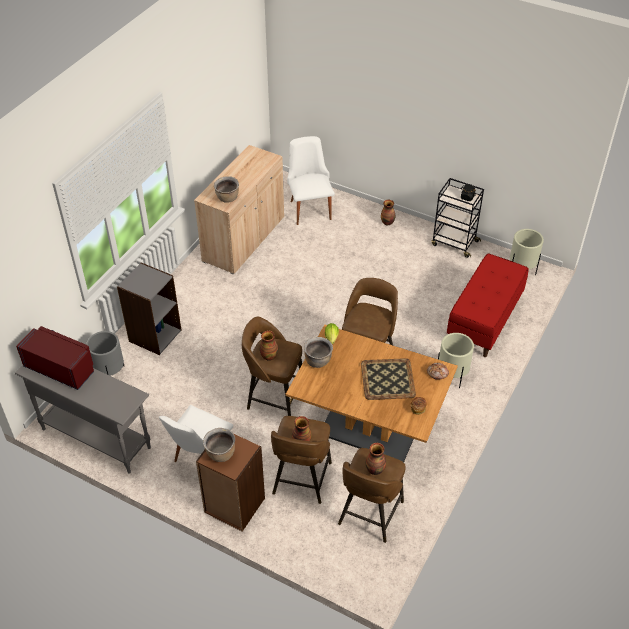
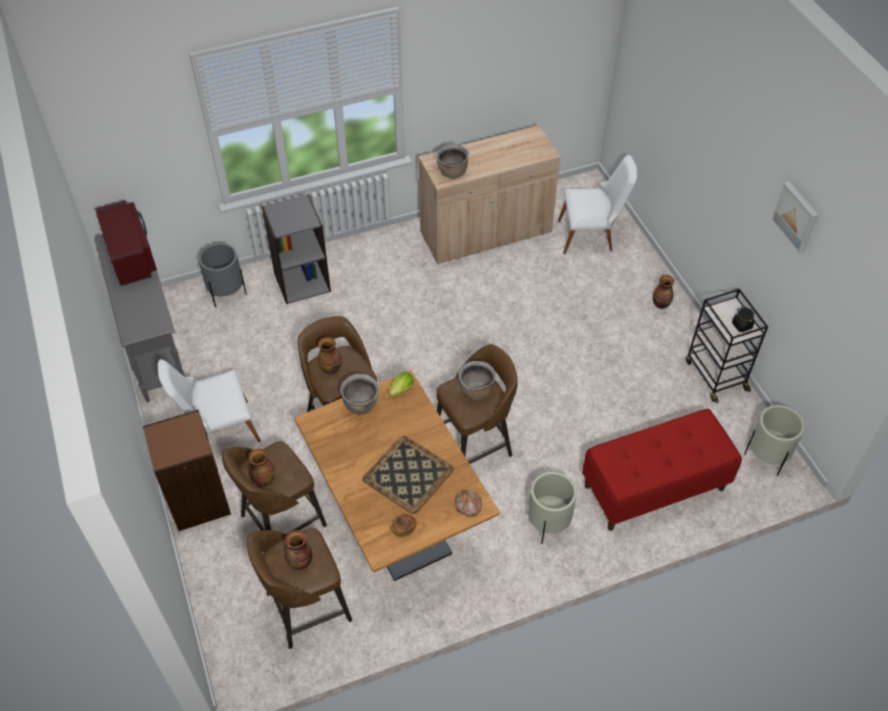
camera: 40 degrees right, 5 degrees up
(220, 454) = (169, 435): brown cooking pot -> brown cooking pot (476, 391)
(309, 207) = (591, 237): white chair -> white chair turned 60 degrees clockwise
(483, 108) = (796, 216): none -> picture

